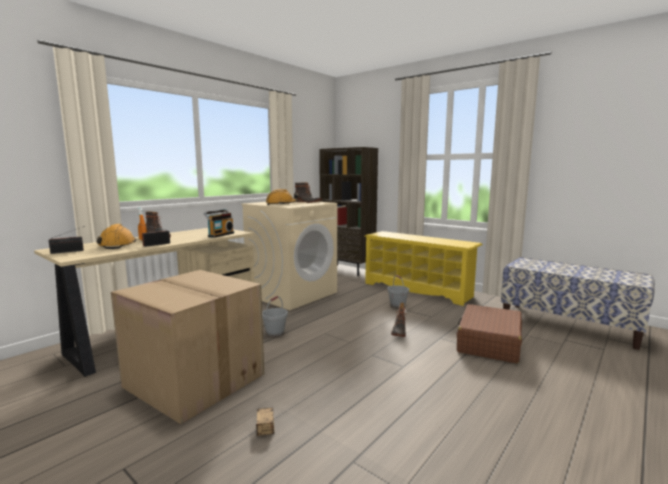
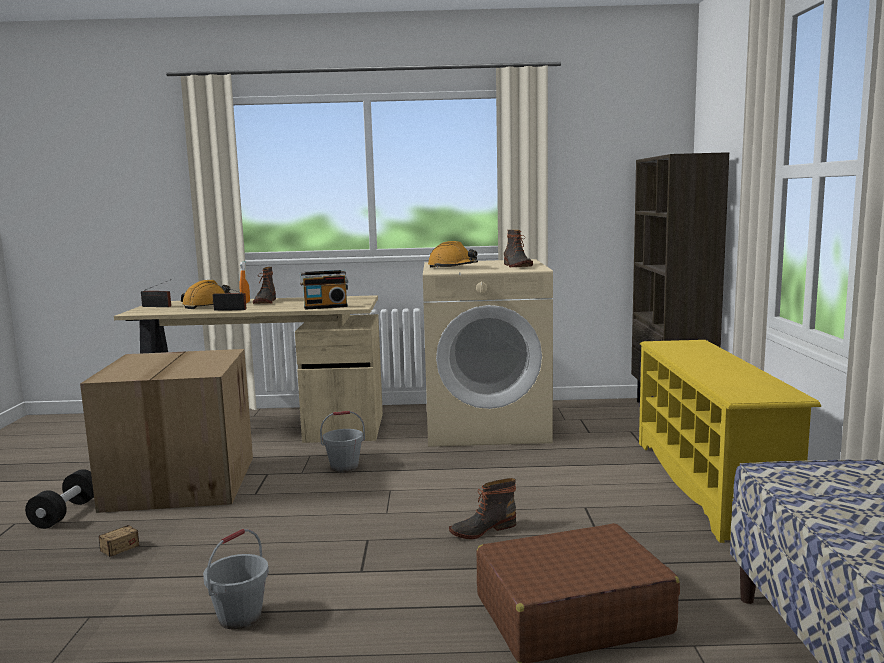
camera: 50 degrees right, 0 degrees up
(154, 437) = (66, 513): none -> black dumbbell
(397, 306) = (590, 495): grey bucket -> grey bucket (240, 617)

